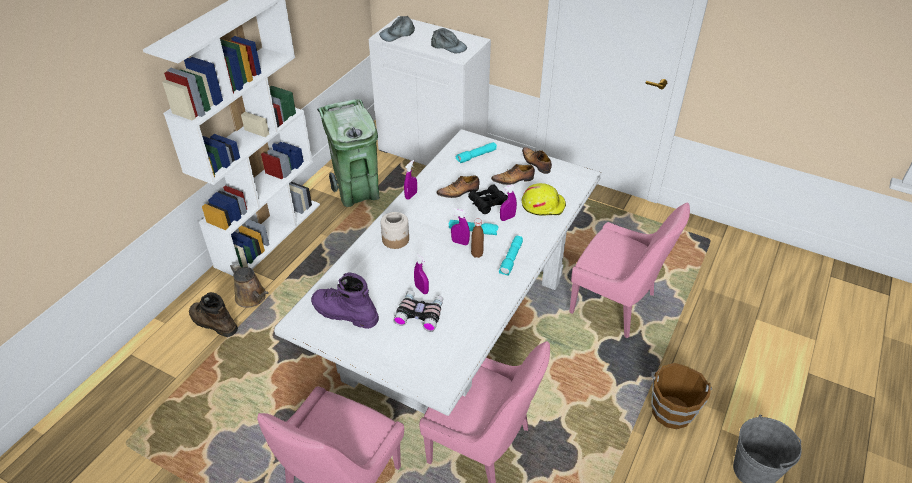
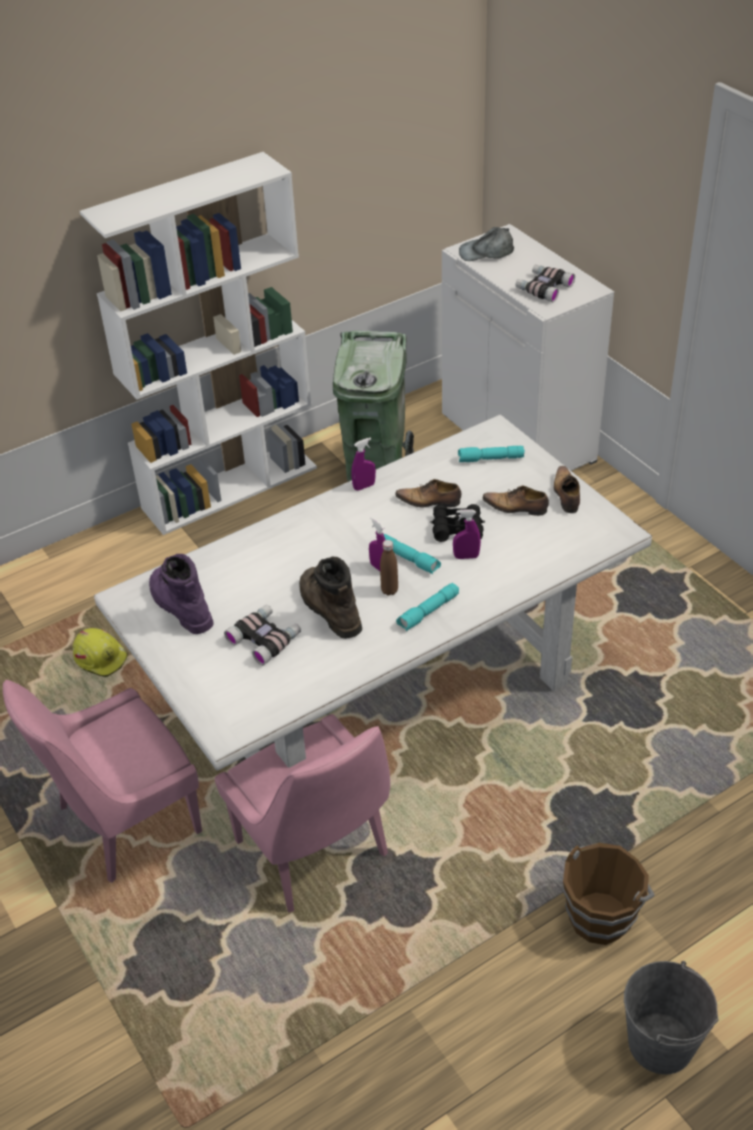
camera: 30 degrees right, 0 degrees up
(213, 323) = (100, 577): brown boot -> brown boot (329, 608)
(252, 298) = (162, 562): brown watering can -> none
(396, 239) = (303, 537): jar -> none
(421, 289) = (288, 610): purple spray bottle -> none
(448, 46) = (543, 288): grey cap -> binoculars
(543, 205) = (529, 555): yellow hard hat -> yellow hard hat (101, 657)
(615, 305) = (628, 744): pink chair -> none

